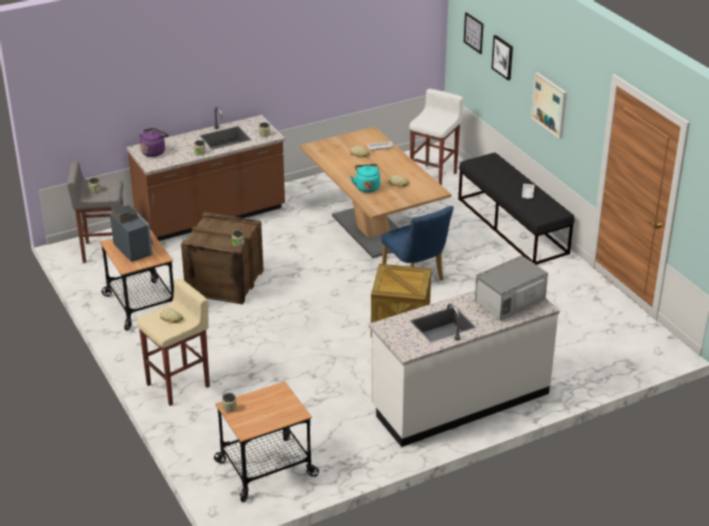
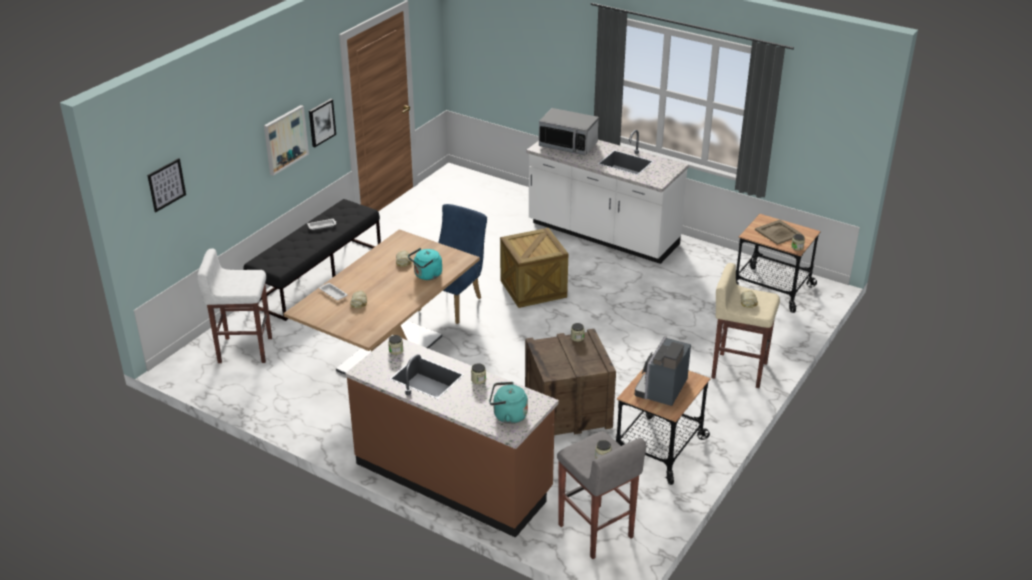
camera: 120 degrees left, 0 degrees up
(154, 152) = (507, 415): purple kettle -> turquoise kettle
(266, 410) = (778, 232): none -> beige tray
(503, 57) = (216, 162): picture -> picture (321, 122)

